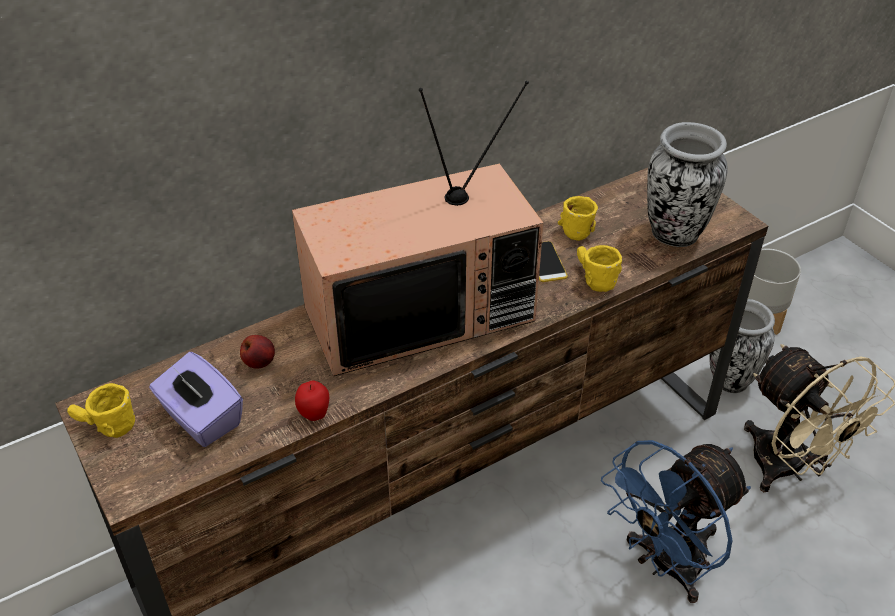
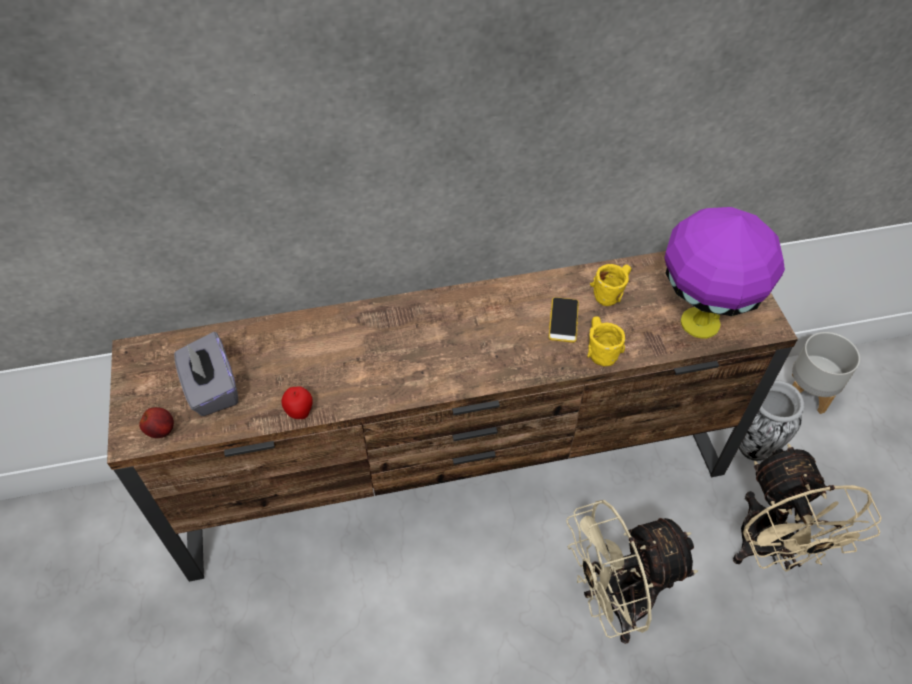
camera: 20 degrees right, 10 degrees up
(104, 427) = (138, 374): yellow mug -> none
(201, 419) = (212, 389): purple tissue box -> grey tissue box
(259, 363) = (278, 350): apple -> apple (161, 430)
(420, 311) = (431, 339): television -> none
(665, 565) = (614, 601): blue fan -> beige fan
(674, 235) = (698, 324): vase -> purple table lamp

